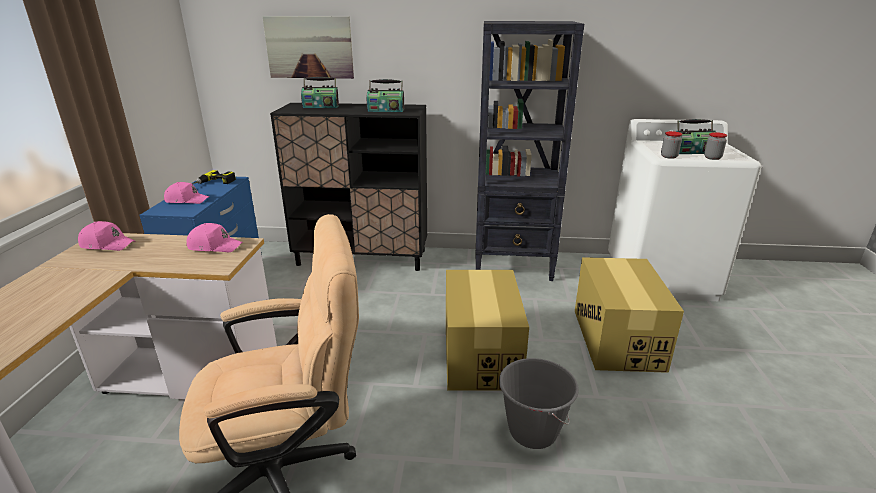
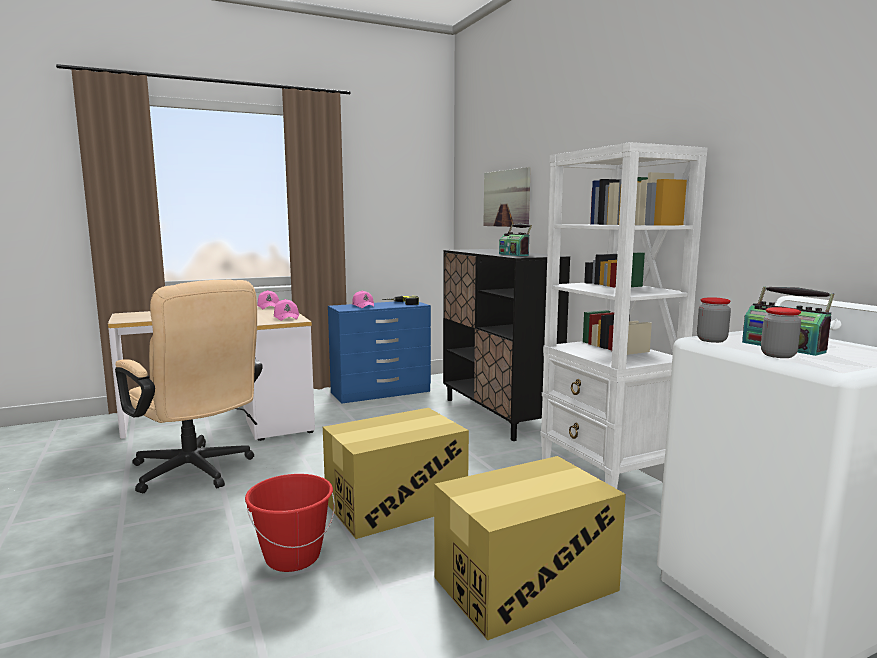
camera: 60 degrees right, 15 degrees down
(321, 106) = (489, 250): radio -> none
(513, 265) = (606, 482): black bookcase -> white bookcase
(532, 431) = (292, 557): grey bucket -> red bucket

